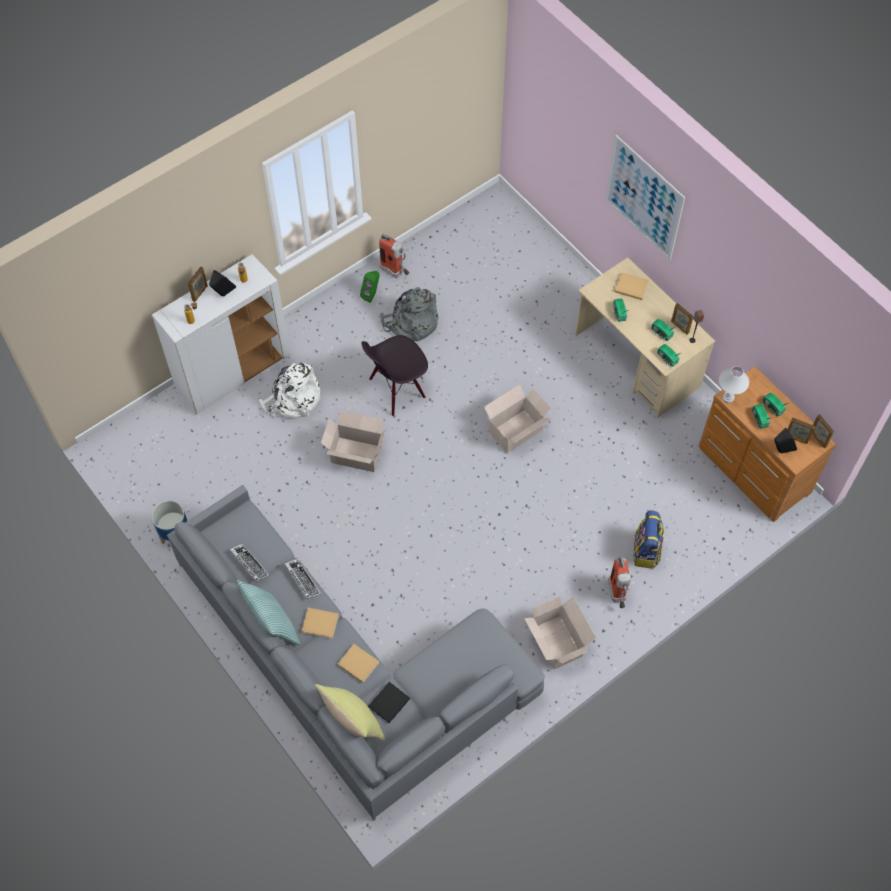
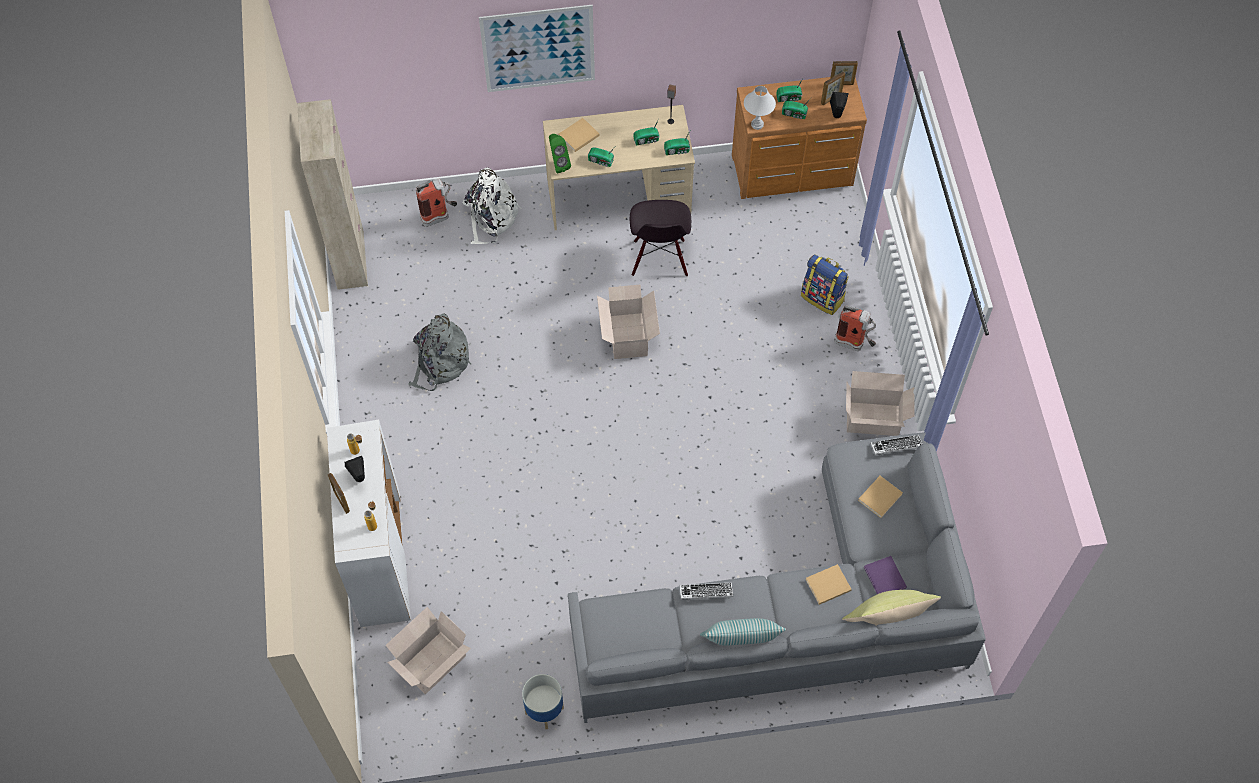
camera: 60 degrees left, 0 degrees up
(249, 564) = (657, 634): keyboard -> keyboard (896, 447)
(293, 400) = (456, 517): white backpack -> white backpack (491, 217)
(321, 624) = (765, 598): beige book -> beige book (880, 496)
(355, 454) = (560, 490): cardboard box -> cardboard box (431, 663)
(372, 295) = (378, 381): green speaker -> green speaker (558, 164)
(388, 703) = (885, 579): black book -> purple book
(395, 273) = (367, 346): fire extinguisher -> fire extinguisher (440, 217)
(397, 389) = (510, 415): black chair -> black chair (659, 258)
(459, 224) = (351, 260): none -> beige cabinet
(679, 327) = (650, 123): picture frame -> none

